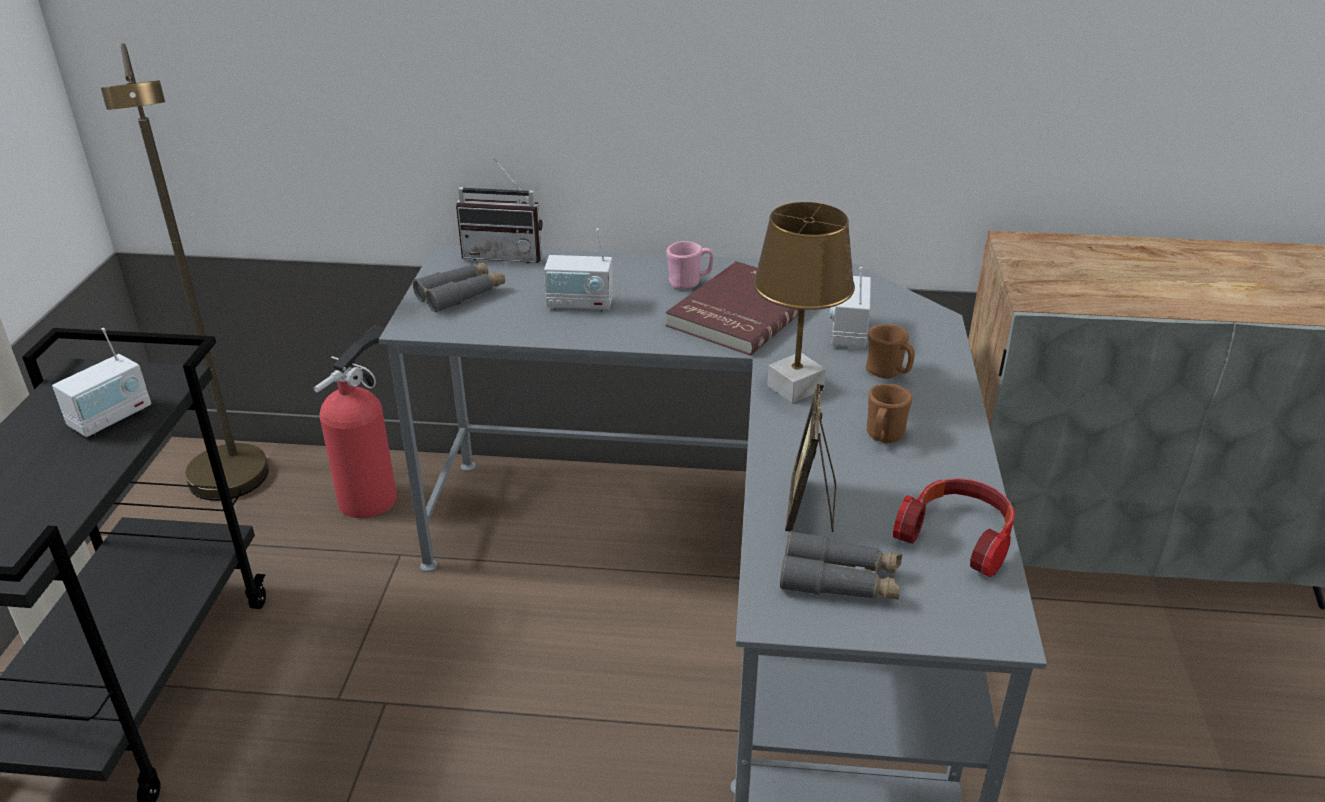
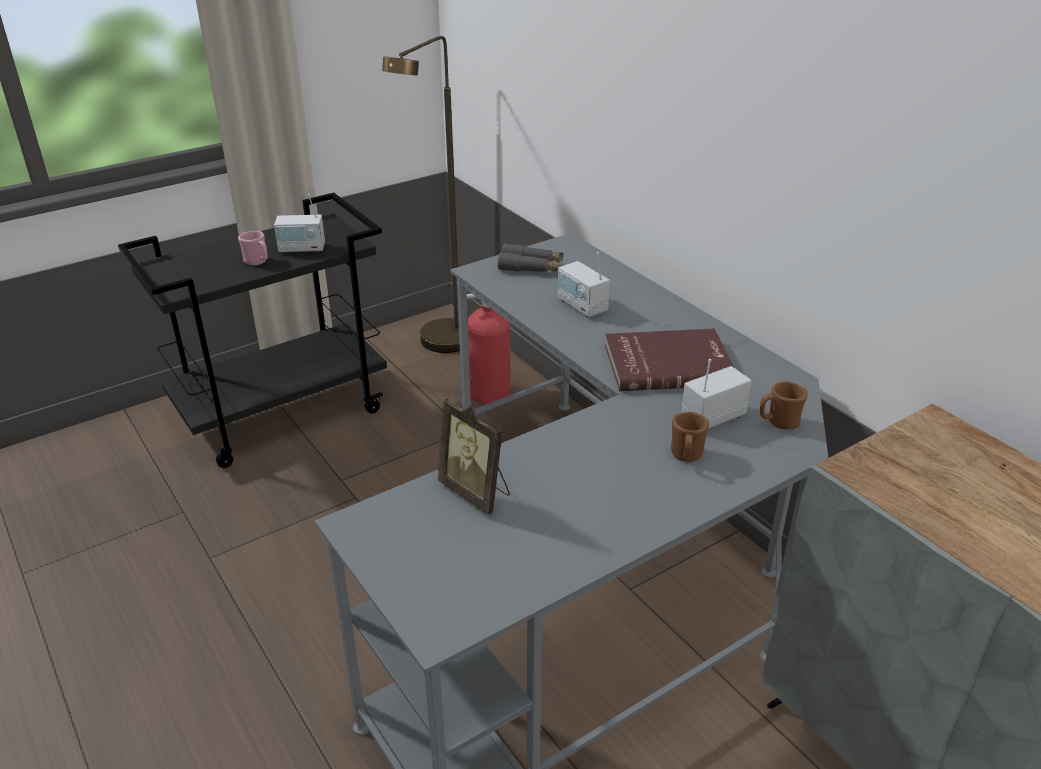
camera: 50 degrees right, 0 degrees up
(505, 254) = (596, 257): radio -> none
(689, 283) = (671, 329): pink mug -> pink mug (258, 262)
(795, 387) = (608, 425): brown table lamp -> none
(811, 508) = (476, 492): picture frame -> picture frame turned 105 degrees counterclockwise
(840, 580) = (414, 536): grey binoculars -> none
(883, 437) = (599, 488): brown mug -> brown mug (778, 422)
(958, 536) = (522, 570): headphones -> none

